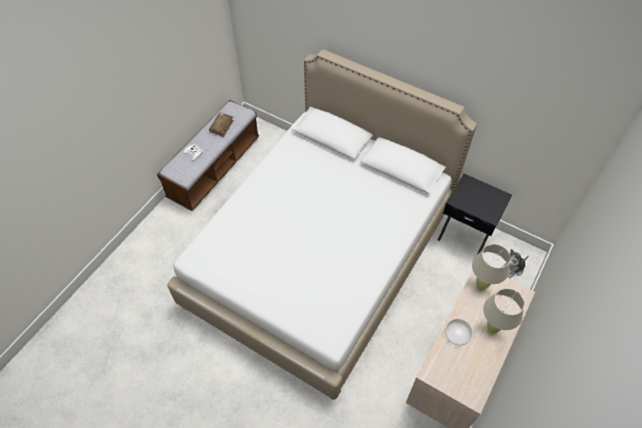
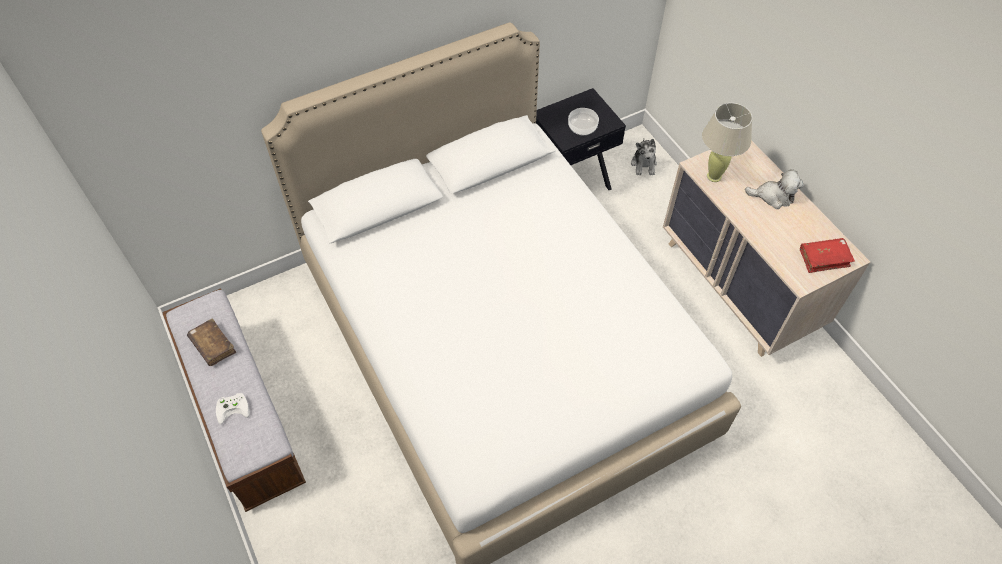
camera: 60 degrees left, 0 degrees up
(456, 335) = (764, 231): bowl -> bowl (582, 127)
(460, 381) = (824, 258): none -> red book
(491, 330) = (773, 196): beige table lamp -> plush toy

